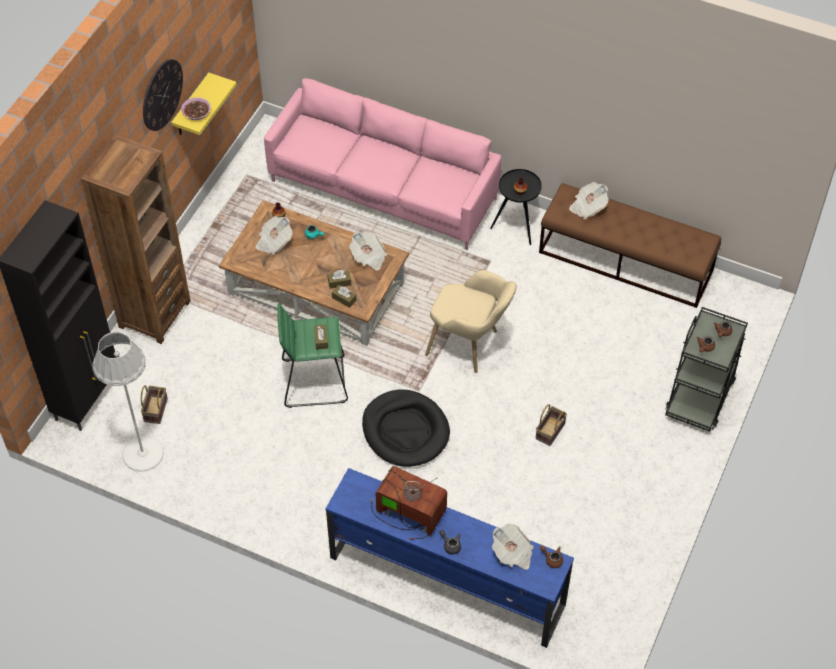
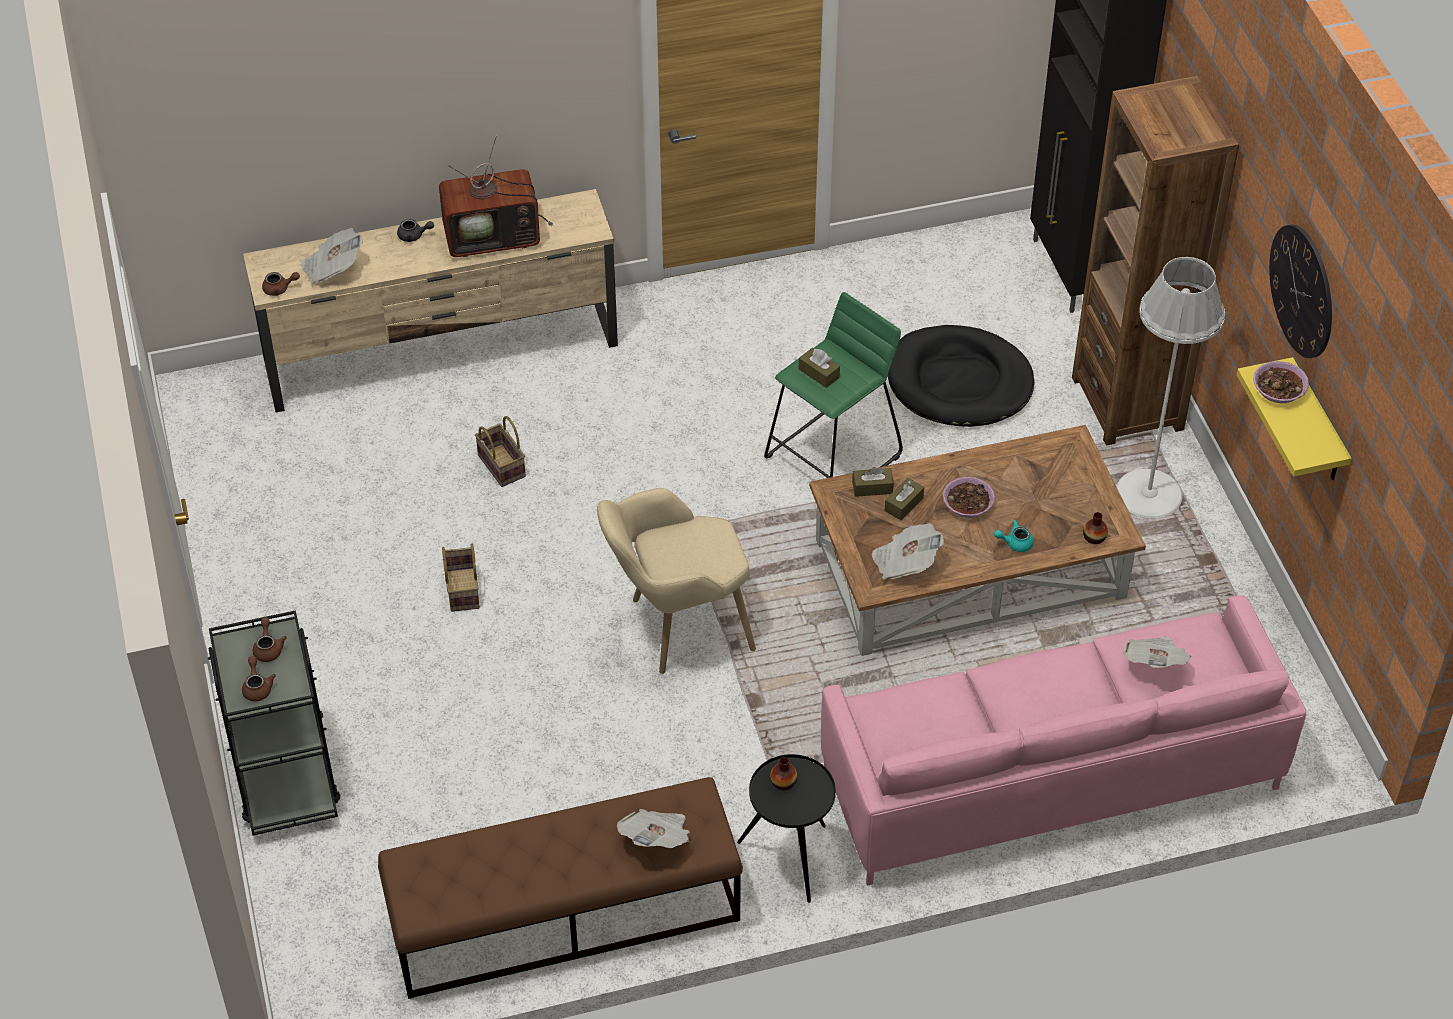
camera: 140 degrees right, 5 degrees down
(143, 453) = (934, 261): white floor lamp -> white floor lamp (1148, 494)
(155, 409) = (981, 309): basket -> basket (503, 466)
(274, 242) = (1055, 499): newspaper -> newspaper (1154, 663)
(312, 264) = (967, 504): none -> bowl
(405, 430) = (654, 473): black dog bed -> black dog bed (959, 382)
(446, 580) = (443, 353): blue tv stand -> beige tv stand

